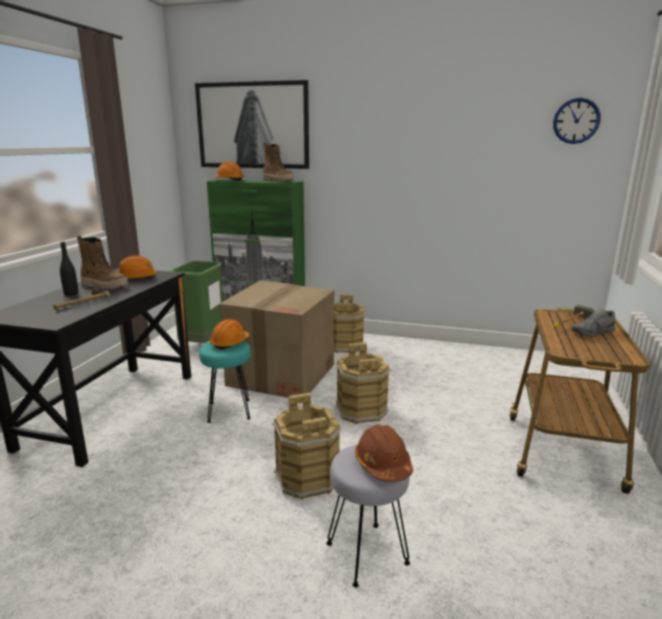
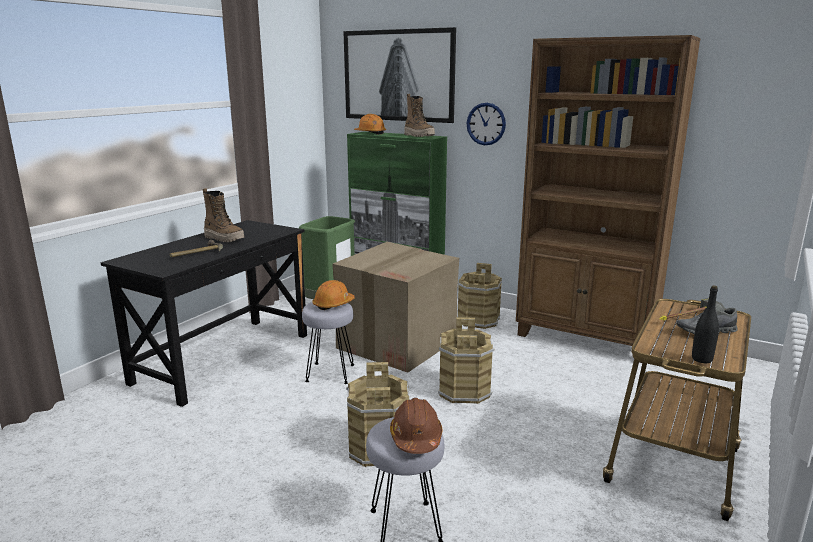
camera: 15 degrees right, 0 degrees up
(71, 294) = (192, 244): black bottle -> black bottle (701, 359)
(135, 278) = (255, 232): orange hard hat -> none
(229, 411) = (330, 374): turquoise stool -> grey stool
(441, 351) = (586, 338): none -> brown bookcase
(576, 121) = (763, 75): wall clock -> wall clock (486, 124)

